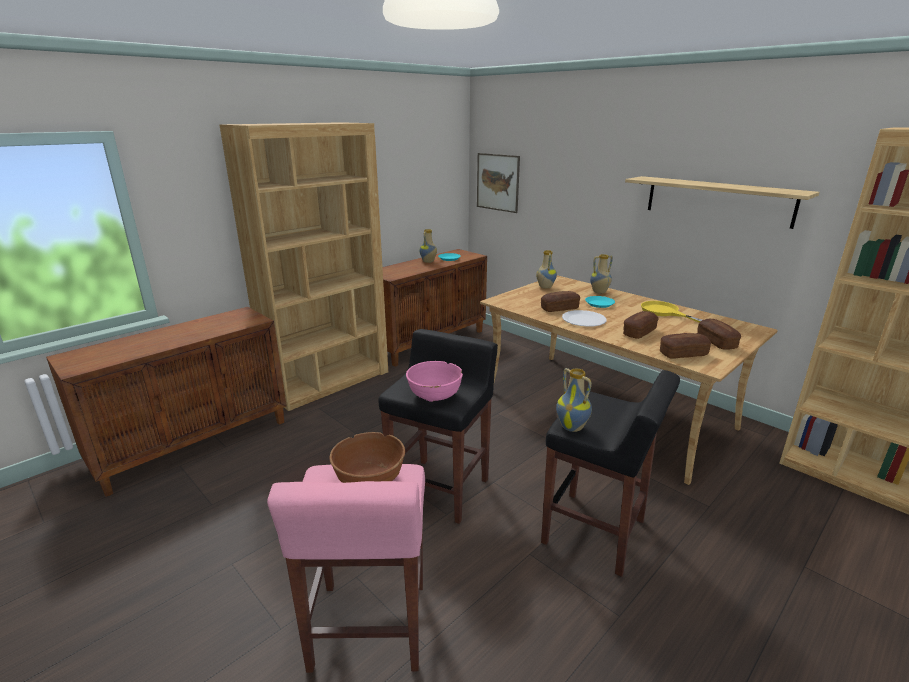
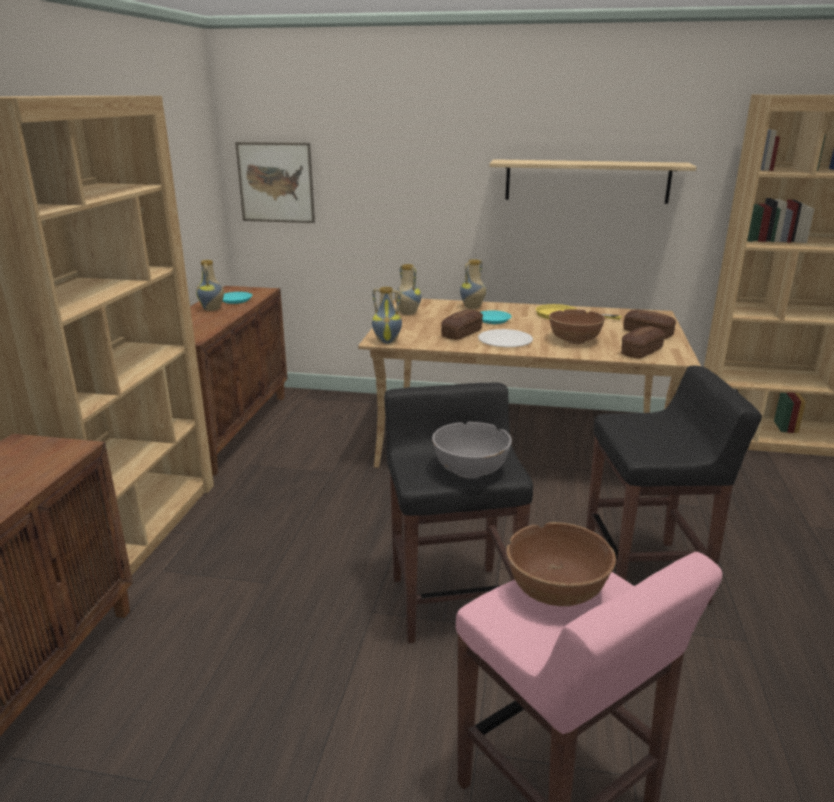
camera: 35 degrees left, 0 degrees up
(434, 395) = (470, 470): pink bowl -> grey bowl
(572, 427) = (649, 453): vase -> vase (387, 341)
(639, 332) = (574, 340): bread -> brown bowl

